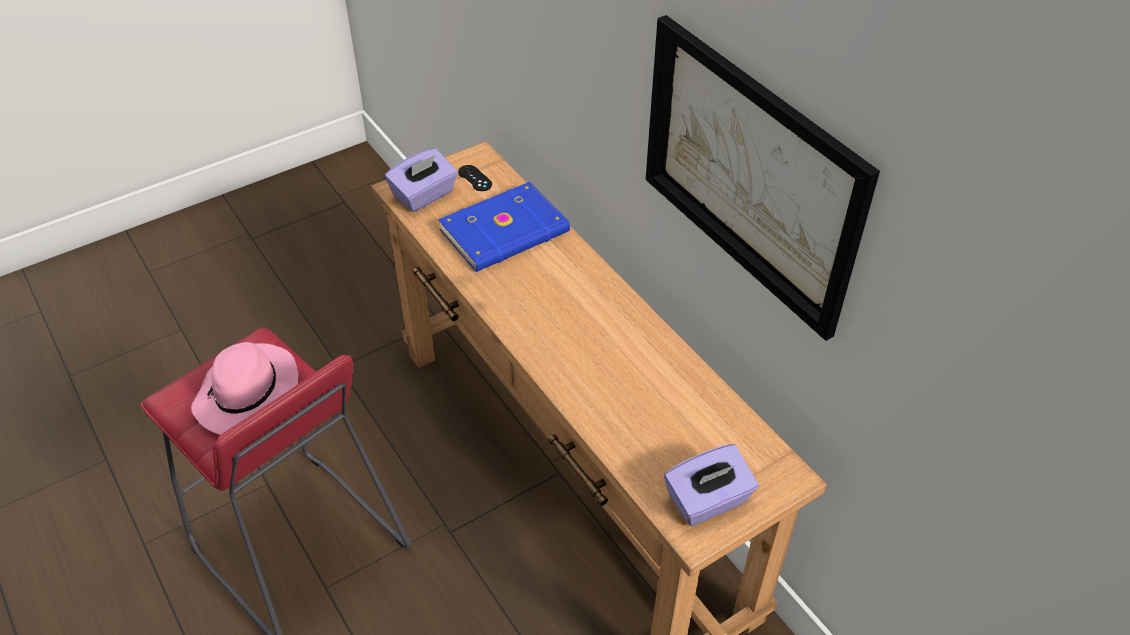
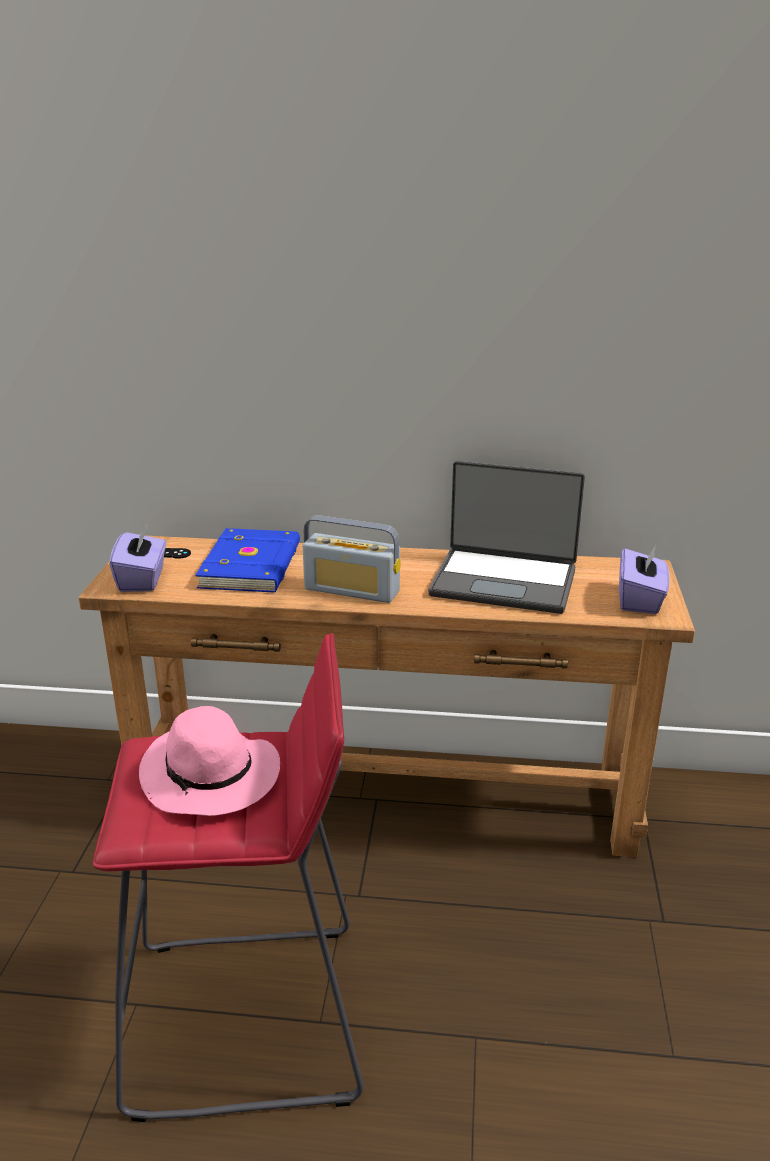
camera: 50 degrees left, 20 degrees down
(525, 310) = (352, 590): none -> radio
(641, 390) = (504, 581): none -> laptop
(749, 173) = (527, 334): picture -> none

